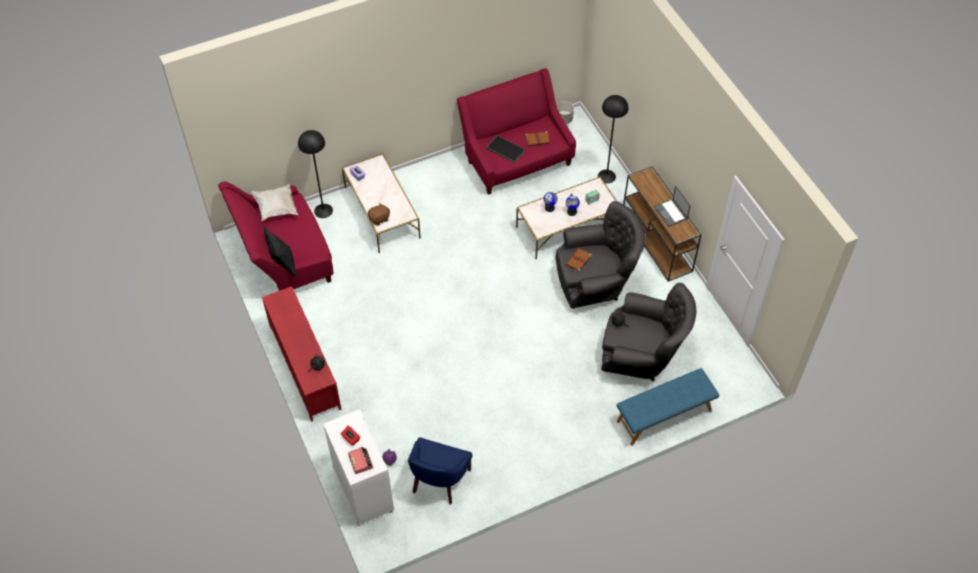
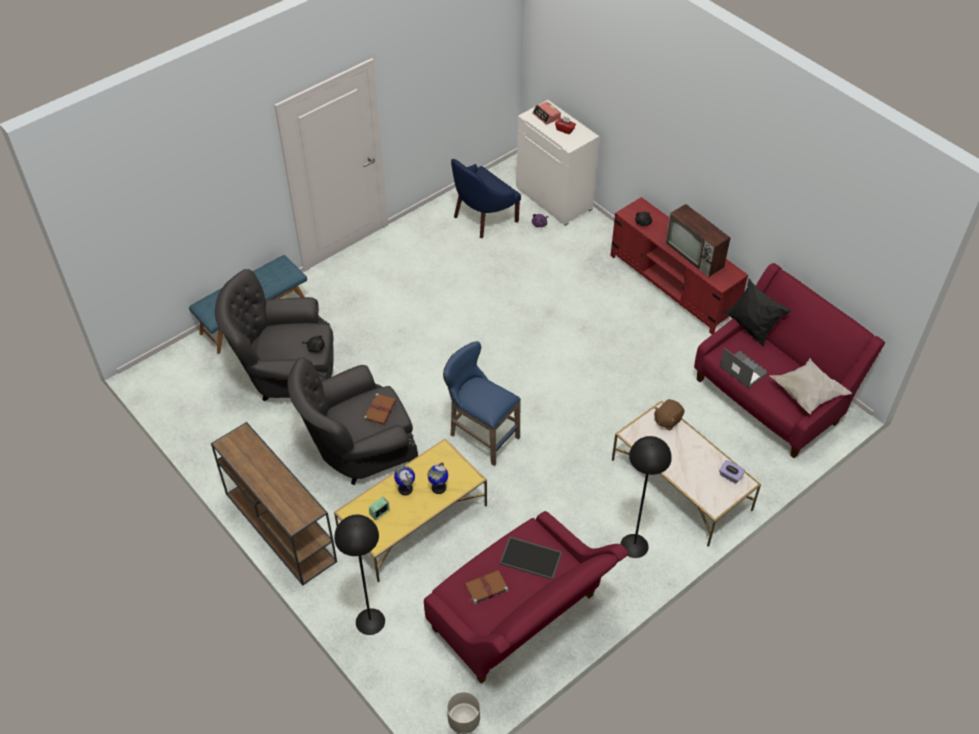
camera: 165 degrees right, 5 degrees down
(292, 323) = (695, 255): none -> television
(323, 210) = (761, 469): black floor lamp -> black floor lamp (634, 546)
(438, 480) = (482, 218): blue armchair -> blue armchair turned 135 degrees counterclockwise
(505, 274) = (480, 435): none -> blue stool
(567, 227) = (413, 521): white coffee table -> yellow coffee table
(671, 213) = (256, 465): laptop -> laptop (743, 369)

